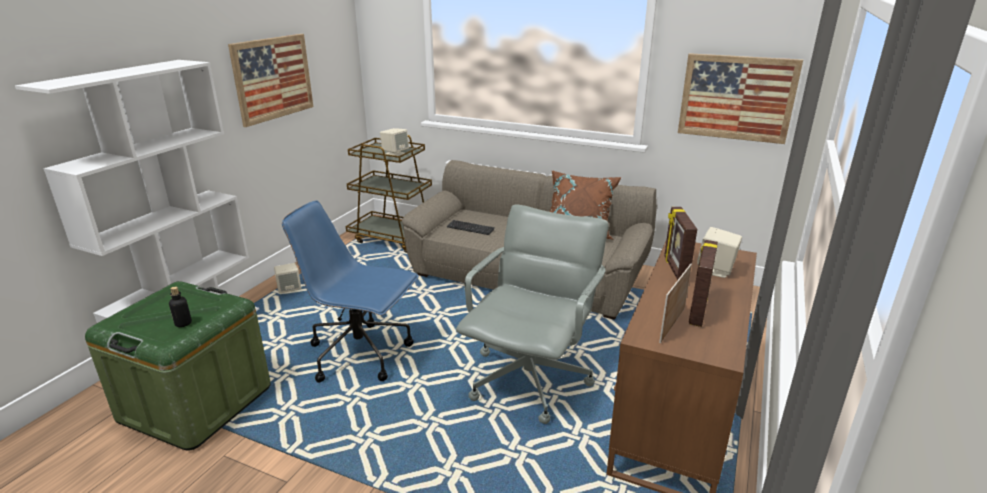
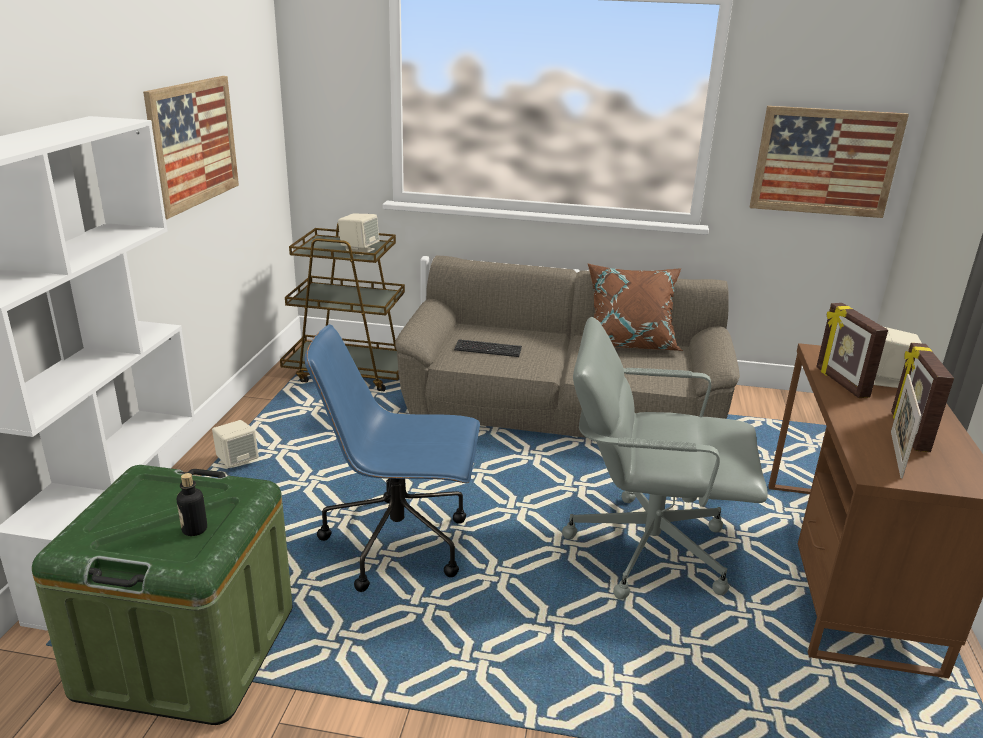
camera: 15 degrees left, 0 degrees up
(530, 380) = (647, 547): grey office chair -> grey office chair turned 90 degrees counterclockwise

